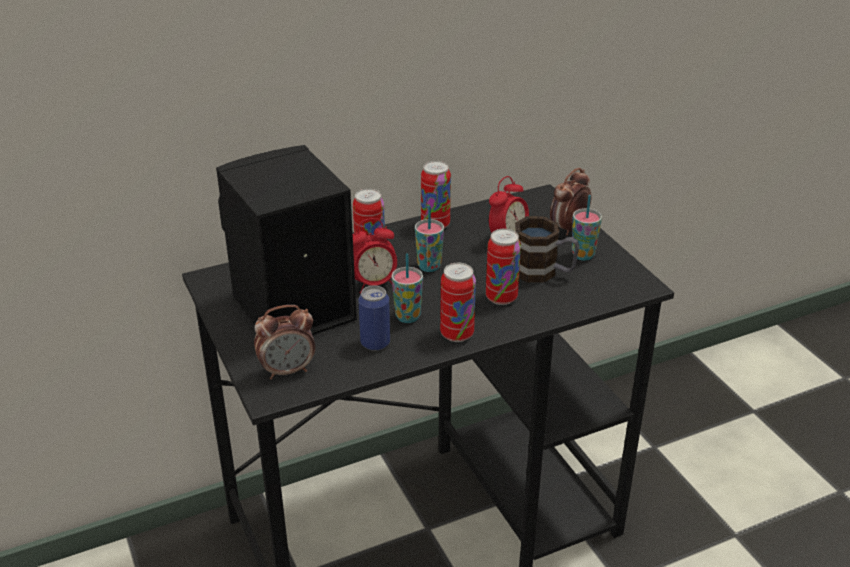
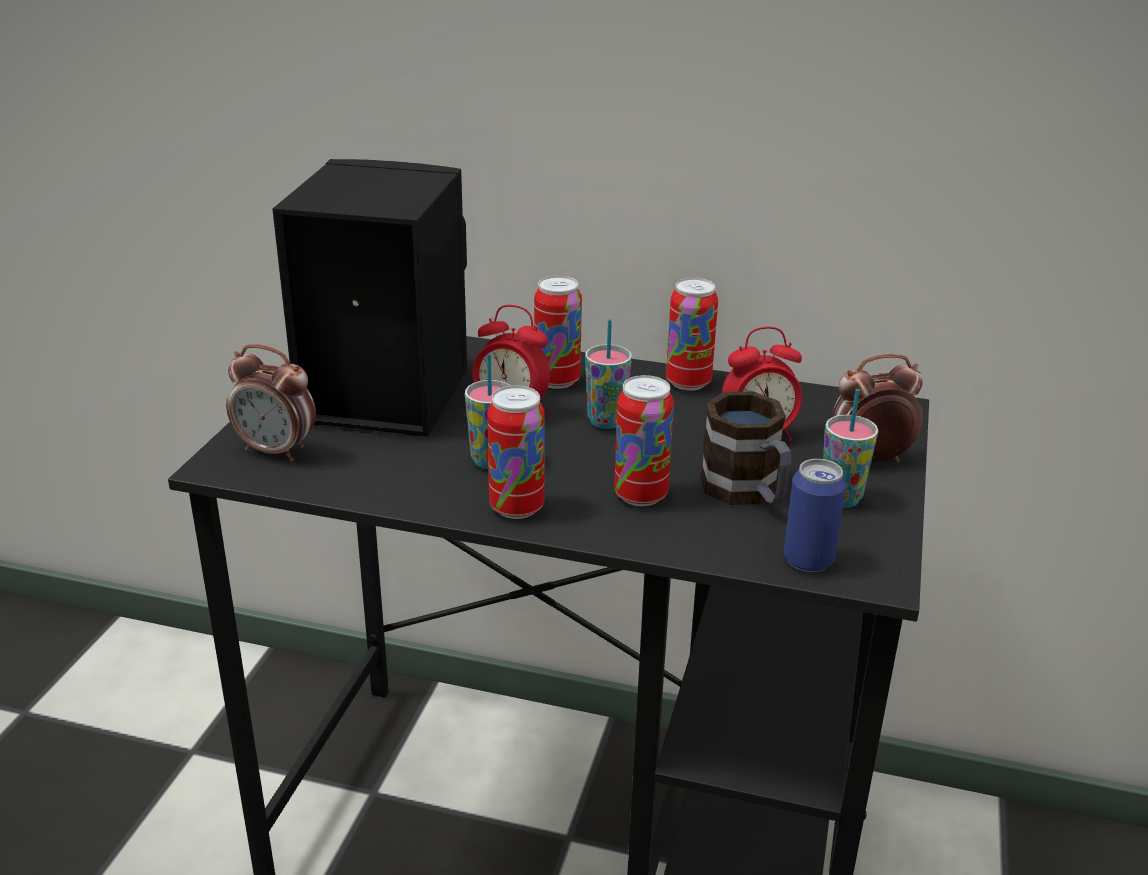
camera: 40 degrees right, 5 degrees down
(375, 343) = (409, 470): can -> can (808, 560)

